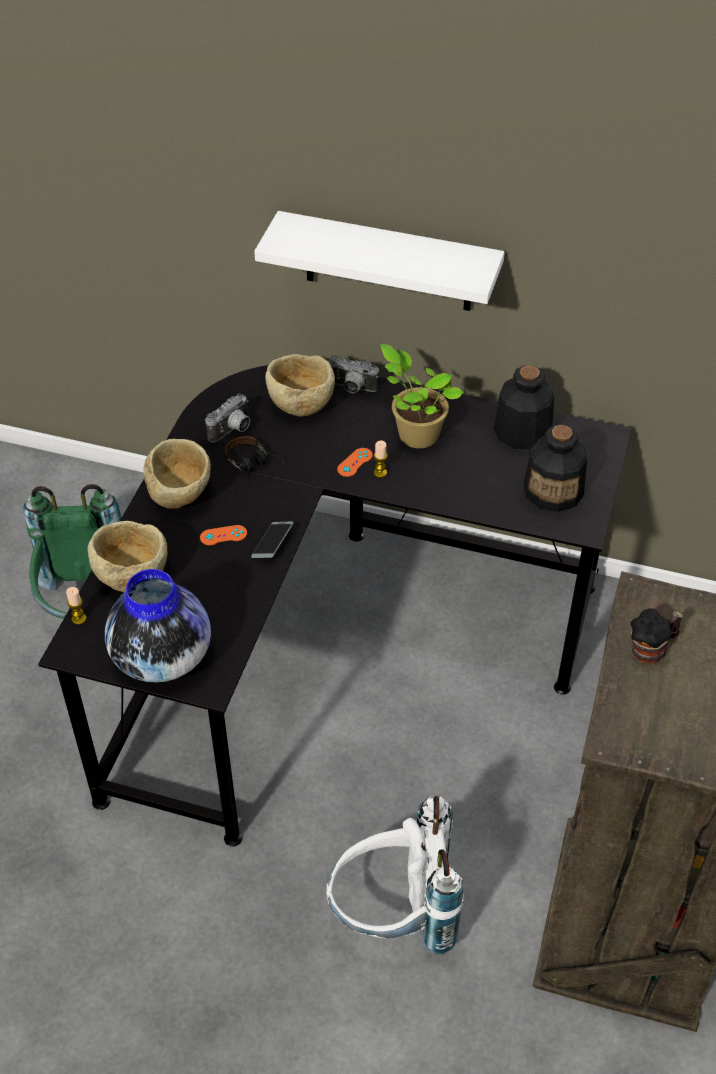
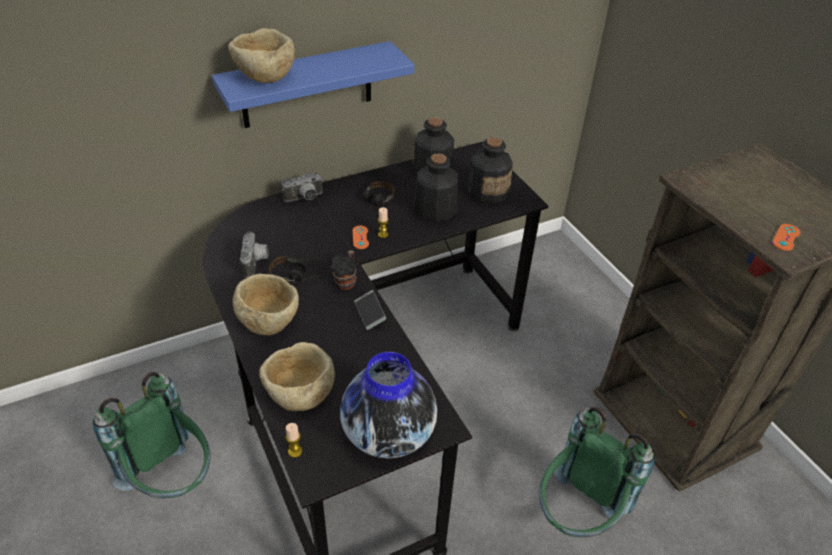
camera: 45 degrees left, 5 degrees down
(223, 535) = (331, 328): orange game controller -> orange game controller (786, 237)
(300, 405) = (283, 224): beige bowl -> beige bowl (265, 78)
(388, 262) = (307, 85): white shelf -> blue shelf
(394, 917) = (576, 516): white backpack -> green backpack
(415, 434) = (376, 203): potted plant -> headphones
(468, 477) = (435, 209): none -> bottle
(652, 649) = (732, 201): mug -> mug (346, 280)

